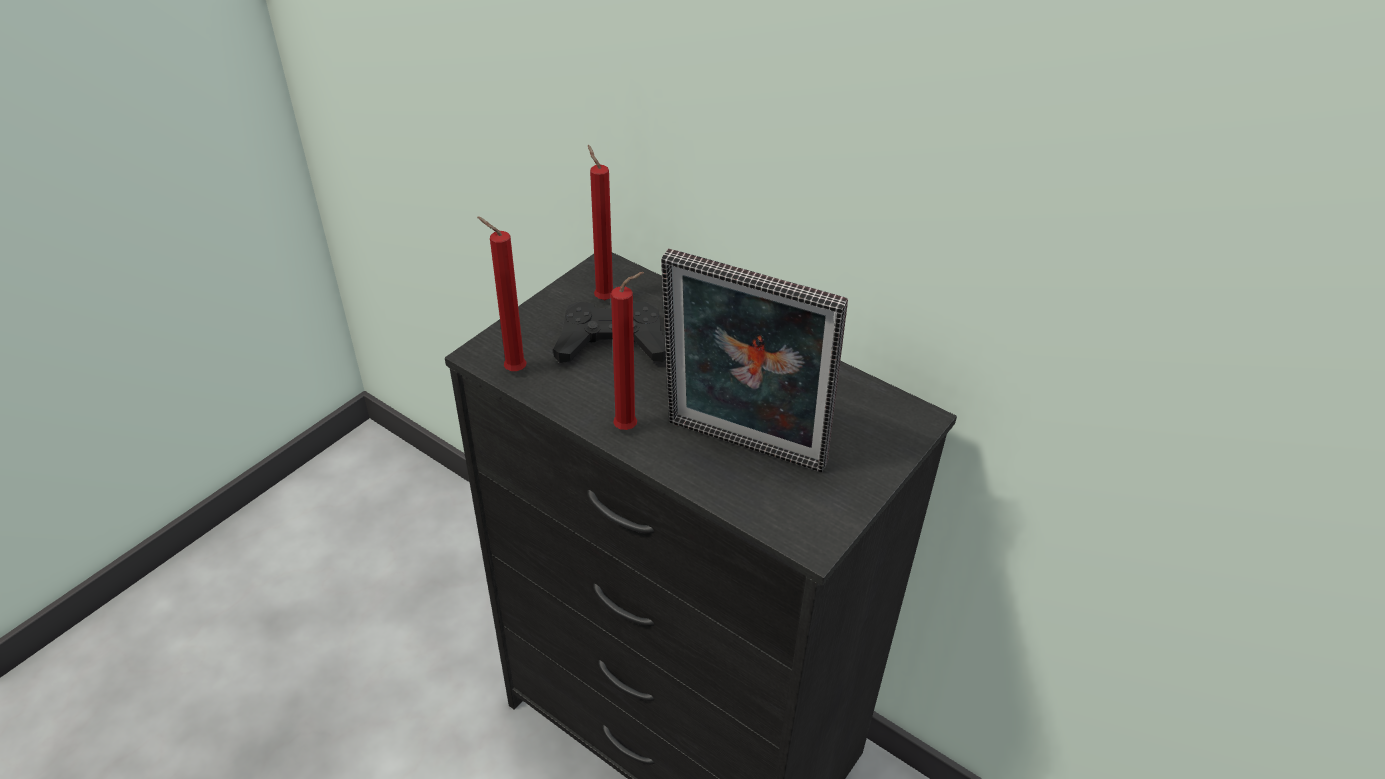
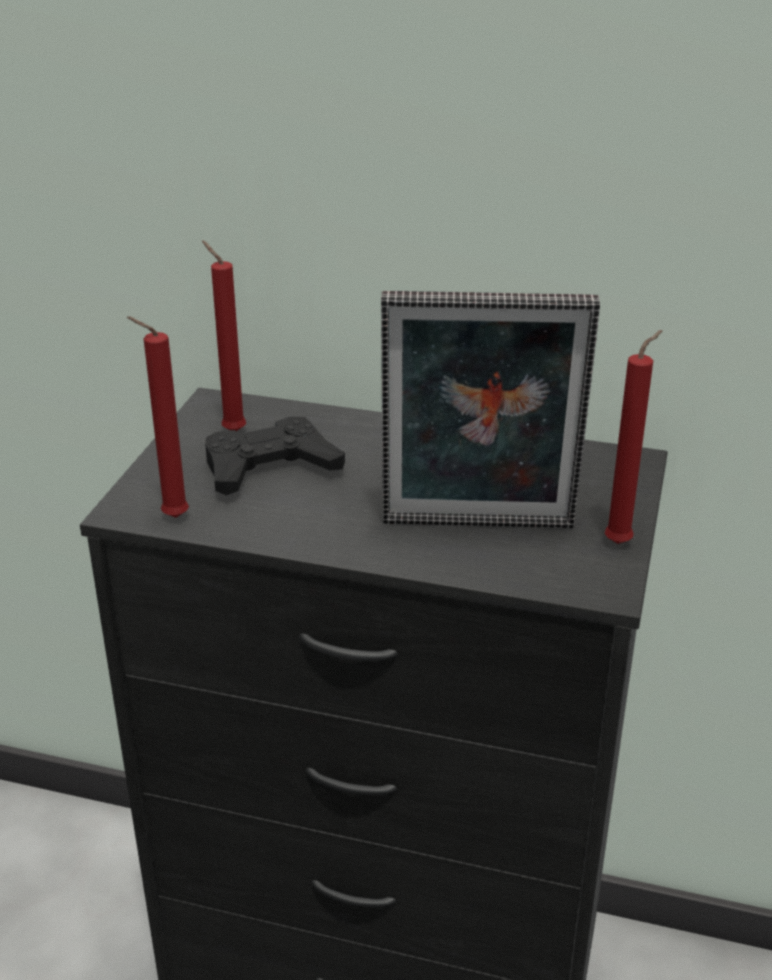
camera: 20 degrees left, 10 degrees down
(629, 428) = (343, 539): red candle -> red candle (621, 542)

